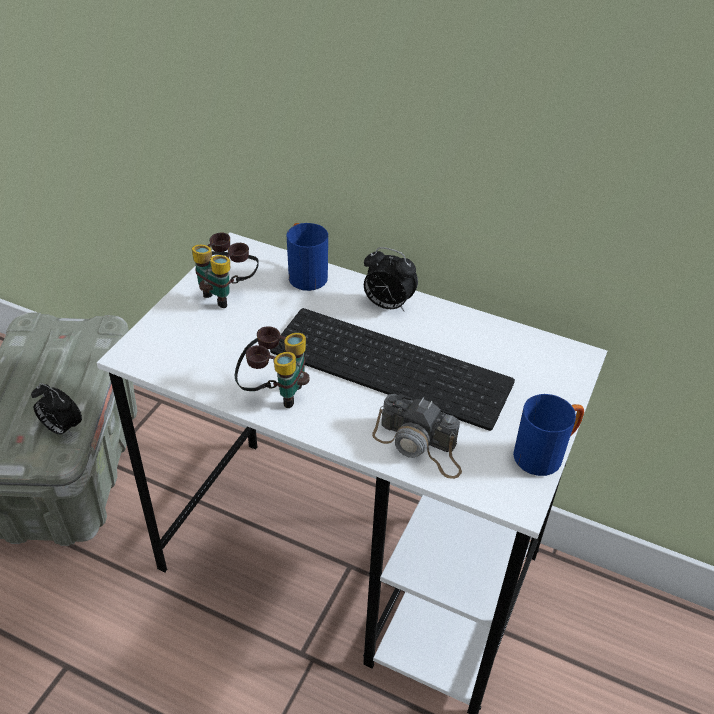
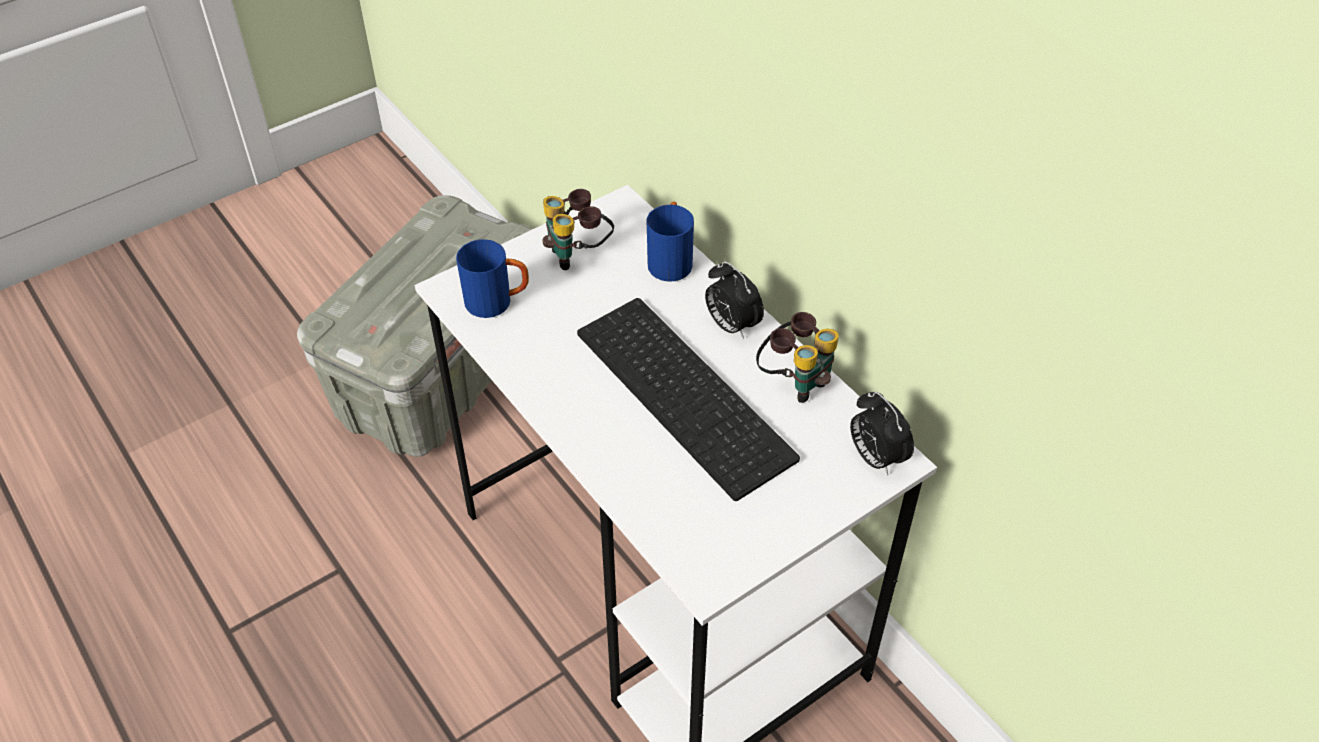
camera: 30 degrees right, 5 degrees up
(61, 428) = (414, 333): alarm clock -> alarm clock (875, 457)
(274, 392) = (553, 377): binoculars -> binoculars (795, 381)
(419, 446) = (652, 487): camera -> none
(545, 454) = (772, 548): blue mug -> blue mug (497, 302)

